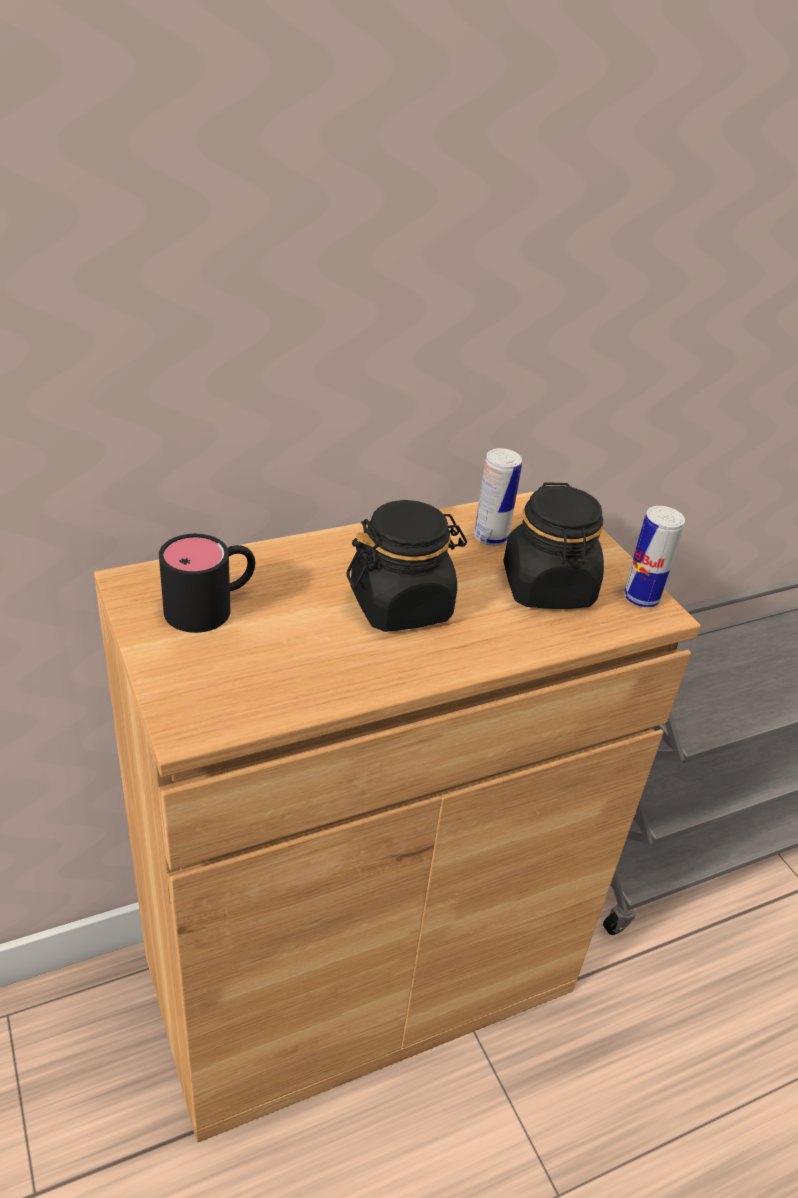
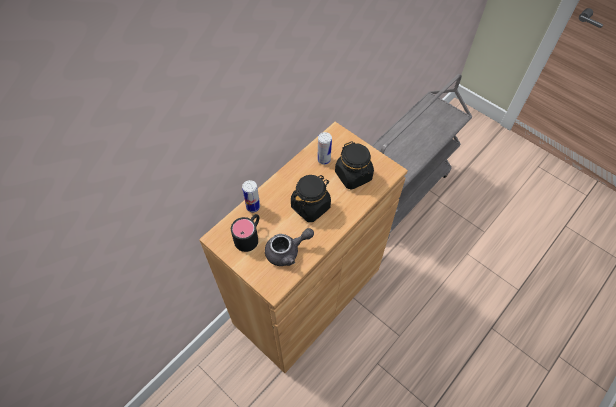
camera: 20 degrees left, 20 degrees up
(280, 667) = (287, 251): none -> grey teapot
(641, 598) = (385, 166): can -> can (253, 207)

